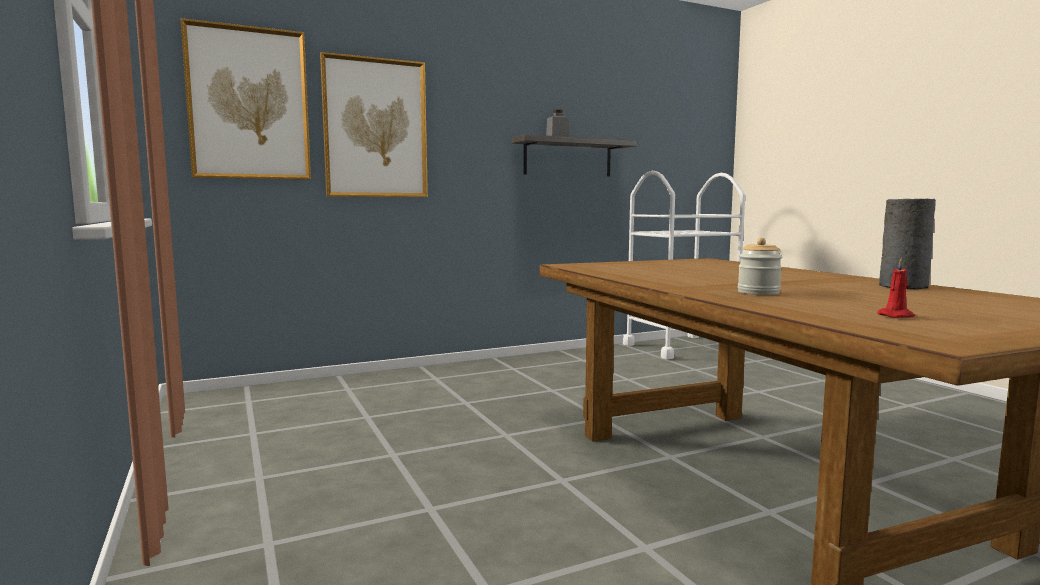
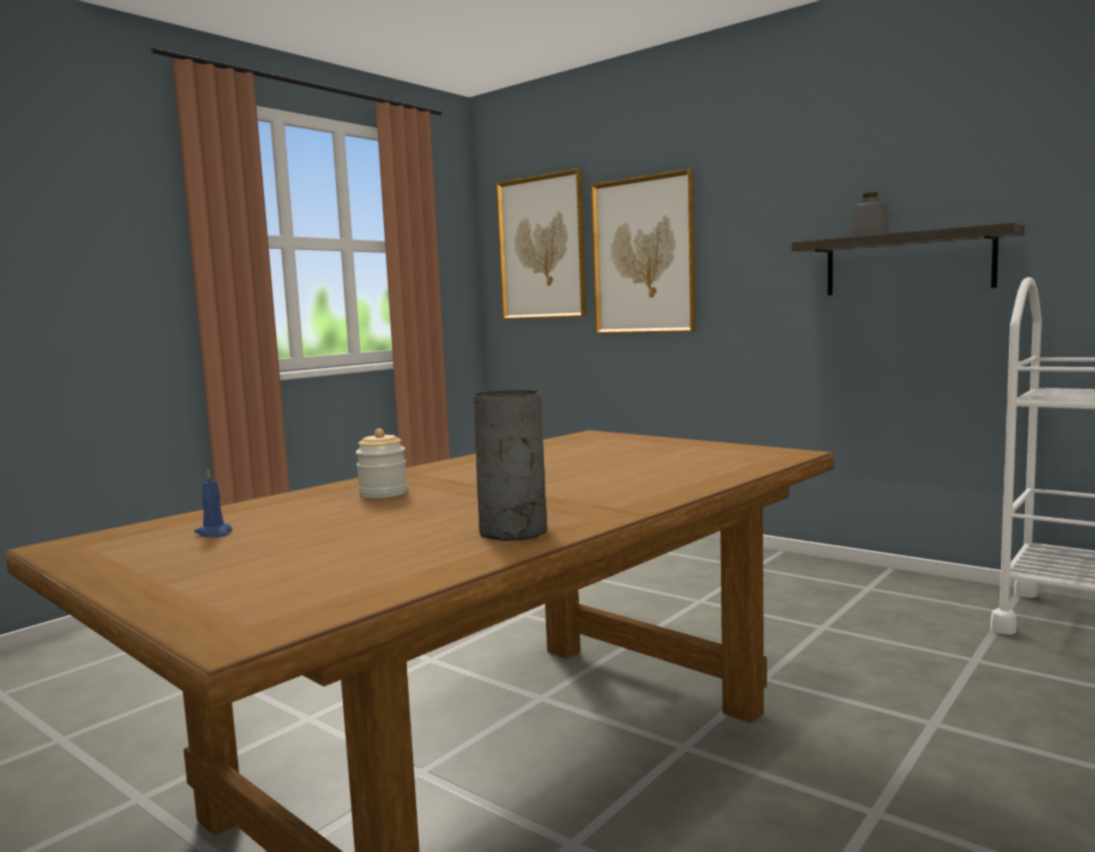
camera: 65 degrees right, 0 degrees up
(897, 316) = (215, 533): red candle -> blue candle

